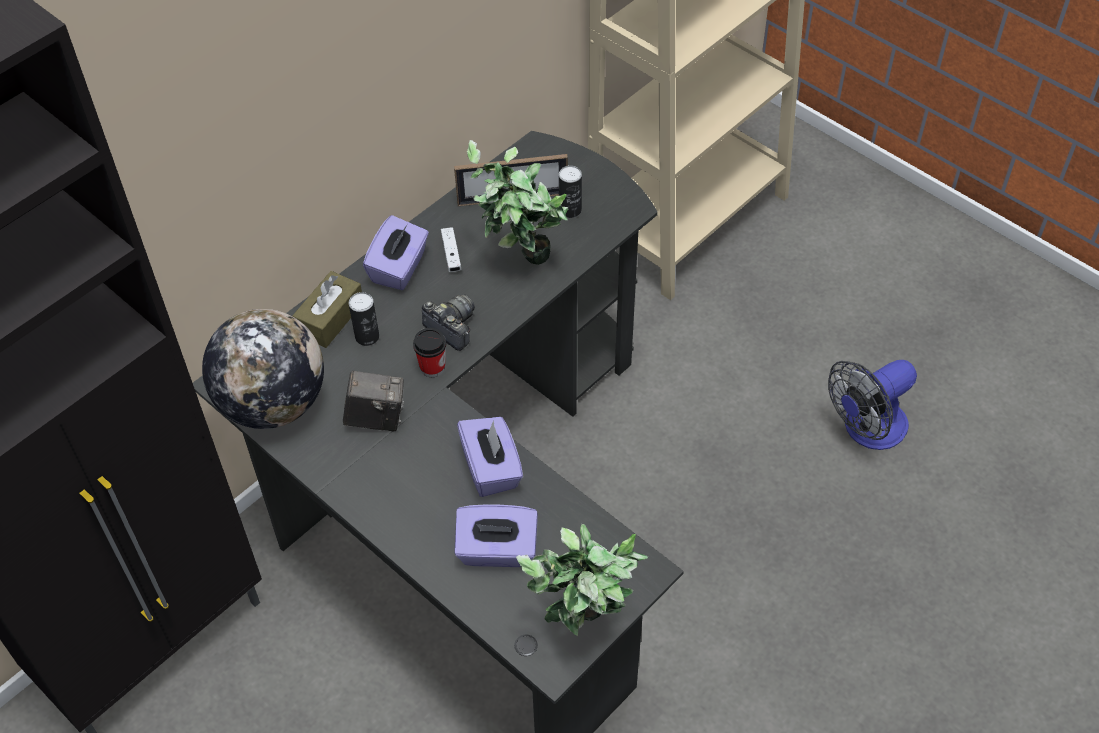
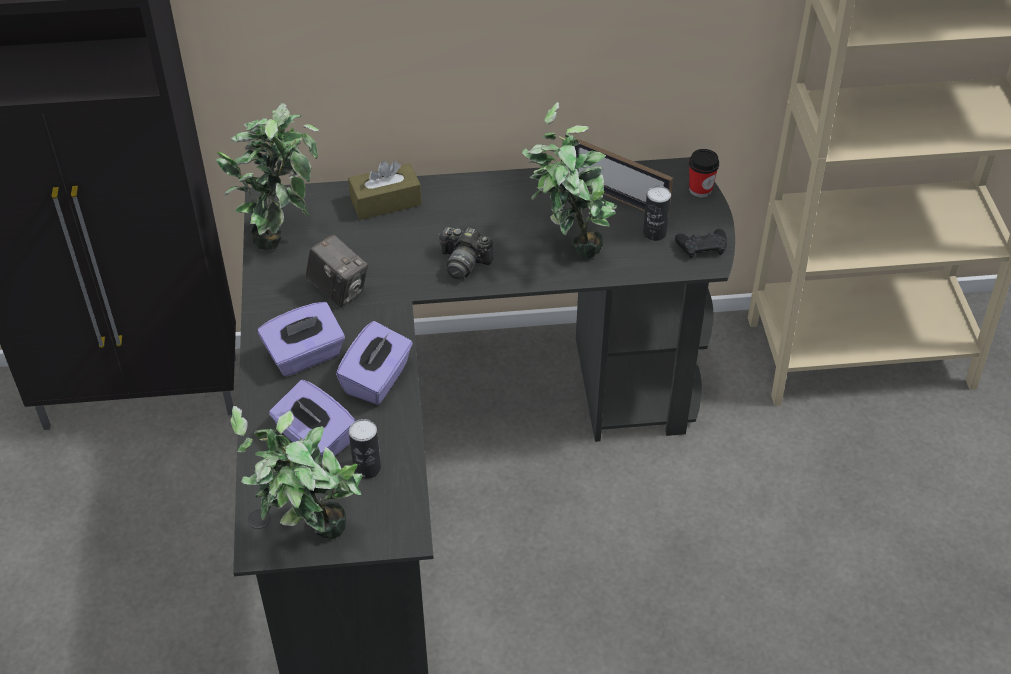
camera: 40 degrees right, 5 degrees down
(273, 404) = (281, 234): globe -> potted plant
(367, 337) = (396, 230): can -> can (367, 468)
(399, 268) = (474, 197): purple tissue box -> purple tissue box (305, 356)
(432, 367) = (418, 281): cup -> cup (700, 189)
(451, 254) = (523, 210): white game controller -> none
(452, 328) = (463, 262): camera -> camera turned 120 degrees clockwise
(615, 199) = (701, 247): none -> black game controller
(867, 430) = (844, 628): fan -> none

